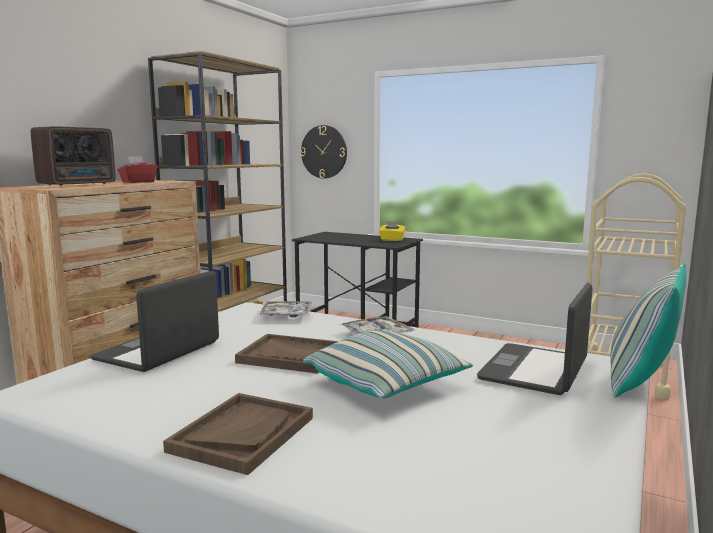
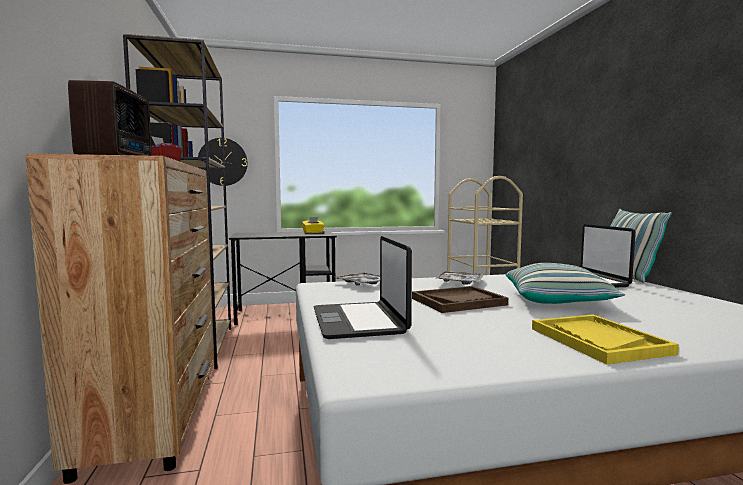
camera: 40 degrees left, 5 degrees down
(242, 434) = (597, 340): brown tray -> yellow tray

